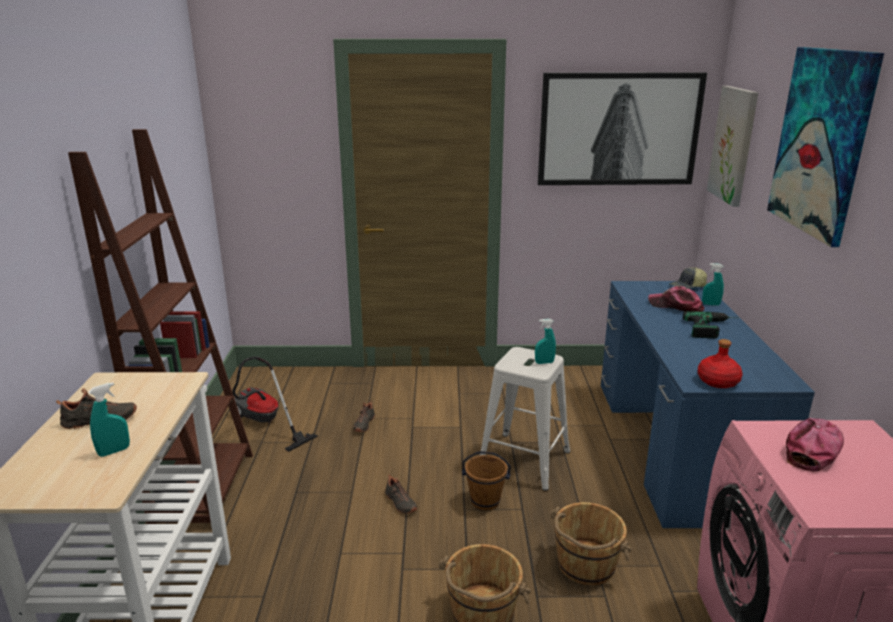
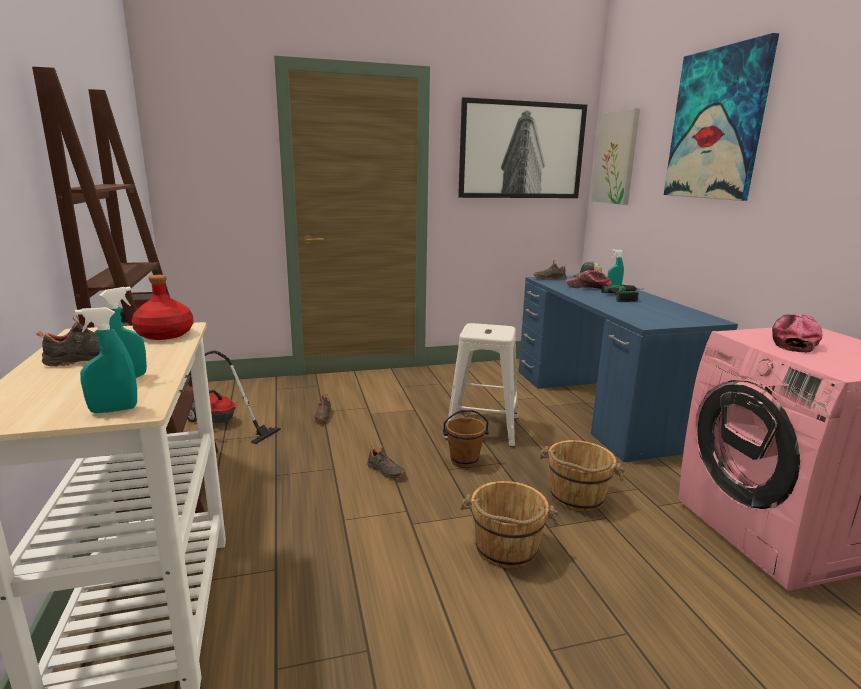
camera: 15 degrees left, 5 degrees down
(544, 362) = (501, 330): turquoise spray bottle -> turquoise spray bottle (114, 410)
(637, 286) = (549, 278): none -> black shoe
(718, 381) = (663, 322): red bottle -> red bottle (165, 334)

